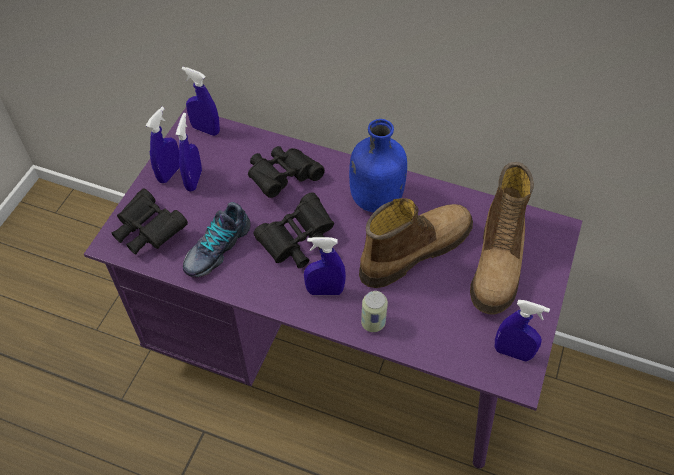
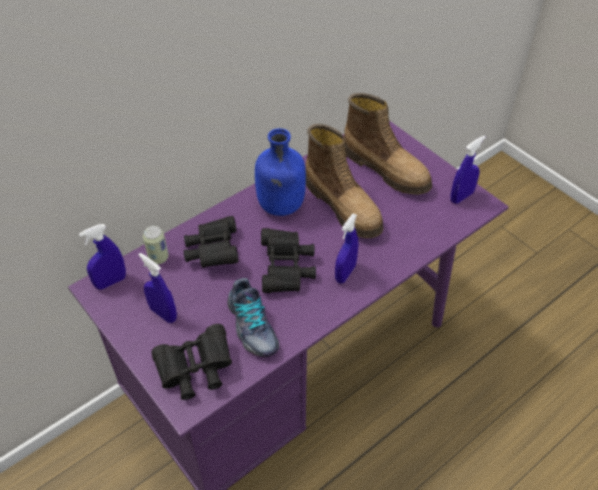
camera: 60 degrees left, 5 degrees down
(169, 173) = (139, 329): blue spray bottle -> none
(373, 323) = (392, 258): can -> can (158, 257)
(414, 250) = (344, 206): boot -> boot turned 150 degrees clockwise

